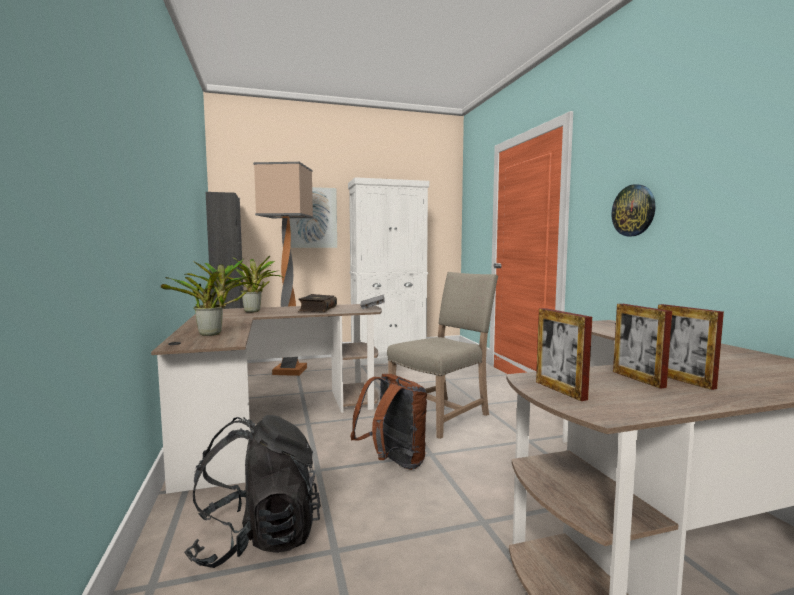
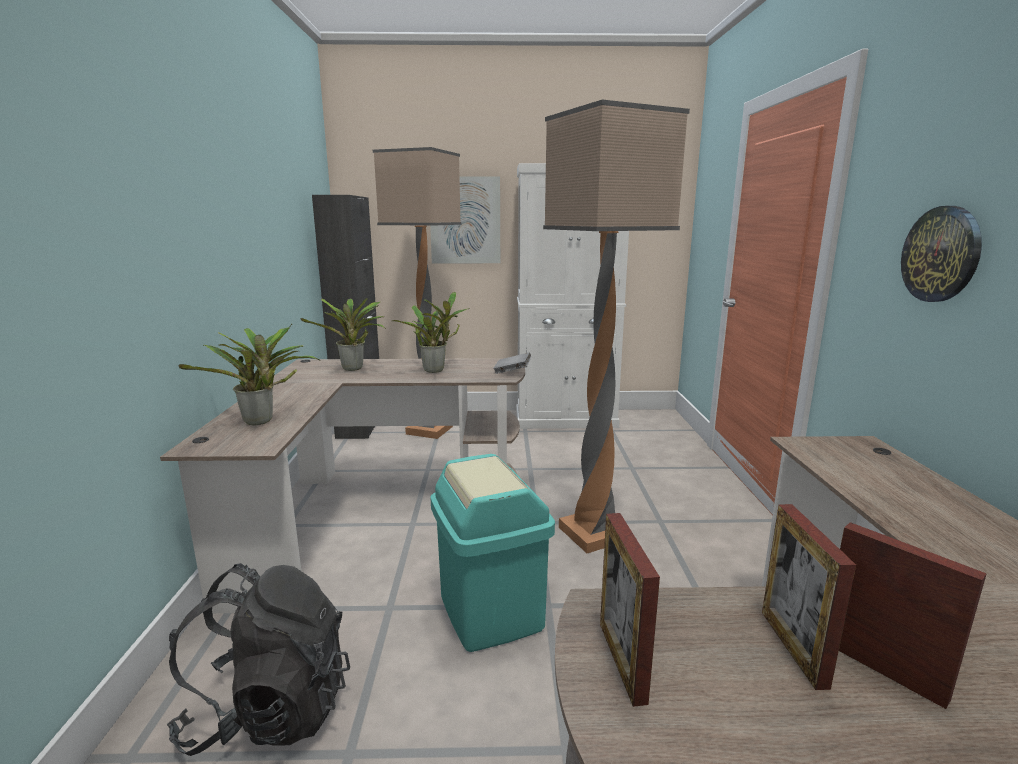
camera: 15 degrees right, 10 degrees up
(317, 309) = (436, 370): book -> potted plant
(393, 463) = (490, 612): brown backpack -> turquoise trash can
(442, 415) = (596, 534): beige chair -> floor lamp
(683, 380) = (882, 669): picture frame -> picture frame turned 150 degrees clockwise

